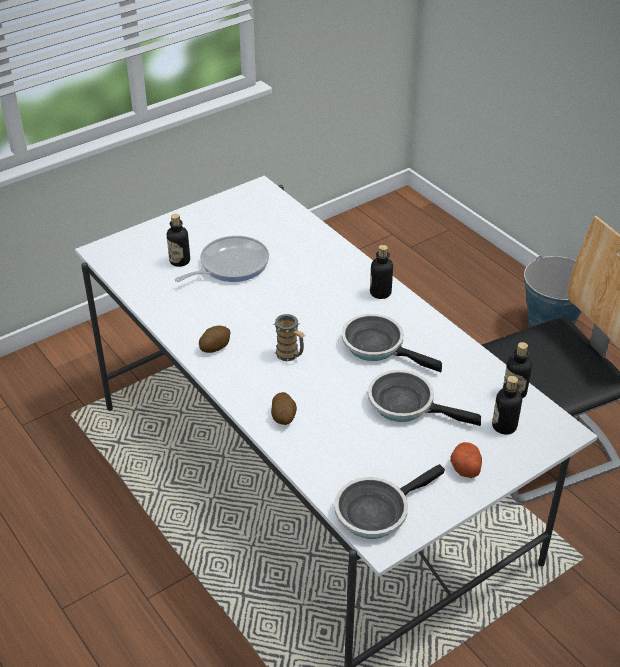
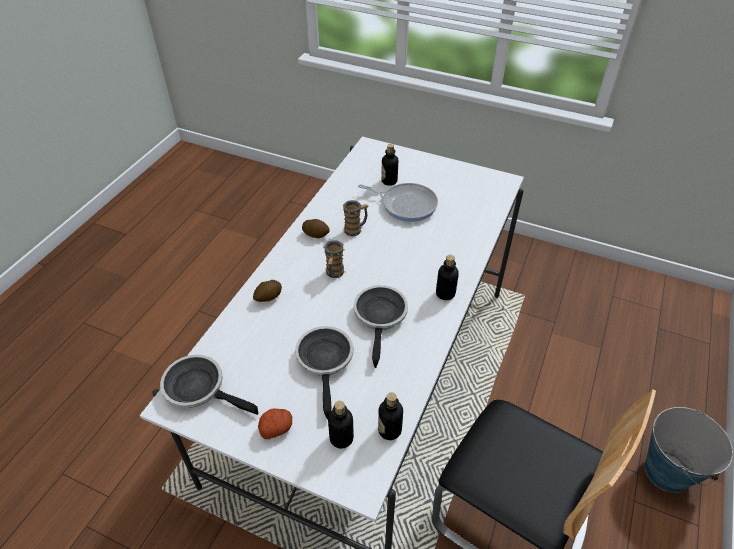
camera: 60 degrees right, 5 degrees up
(235, 315) = (355, 229): none -> mug

